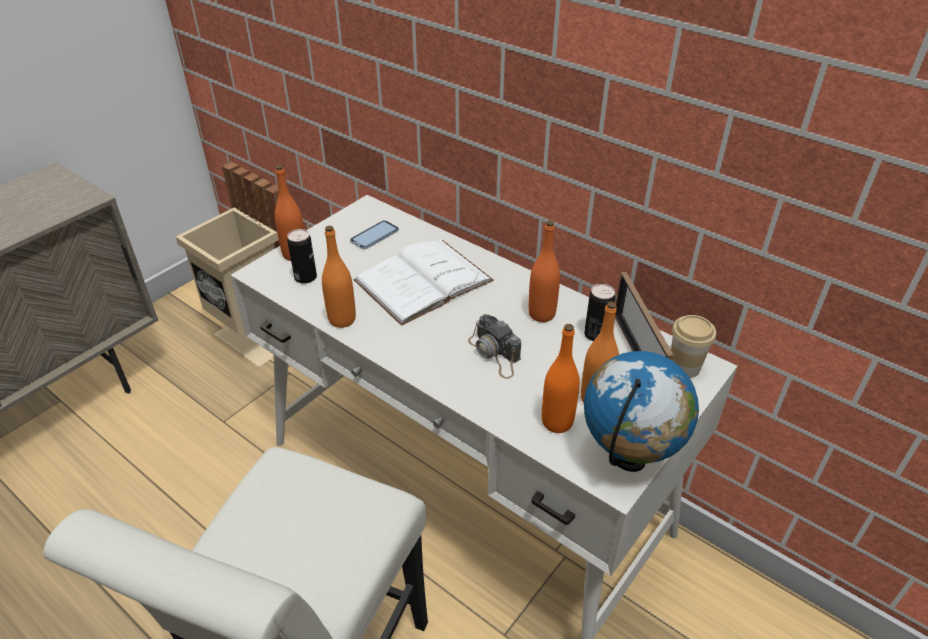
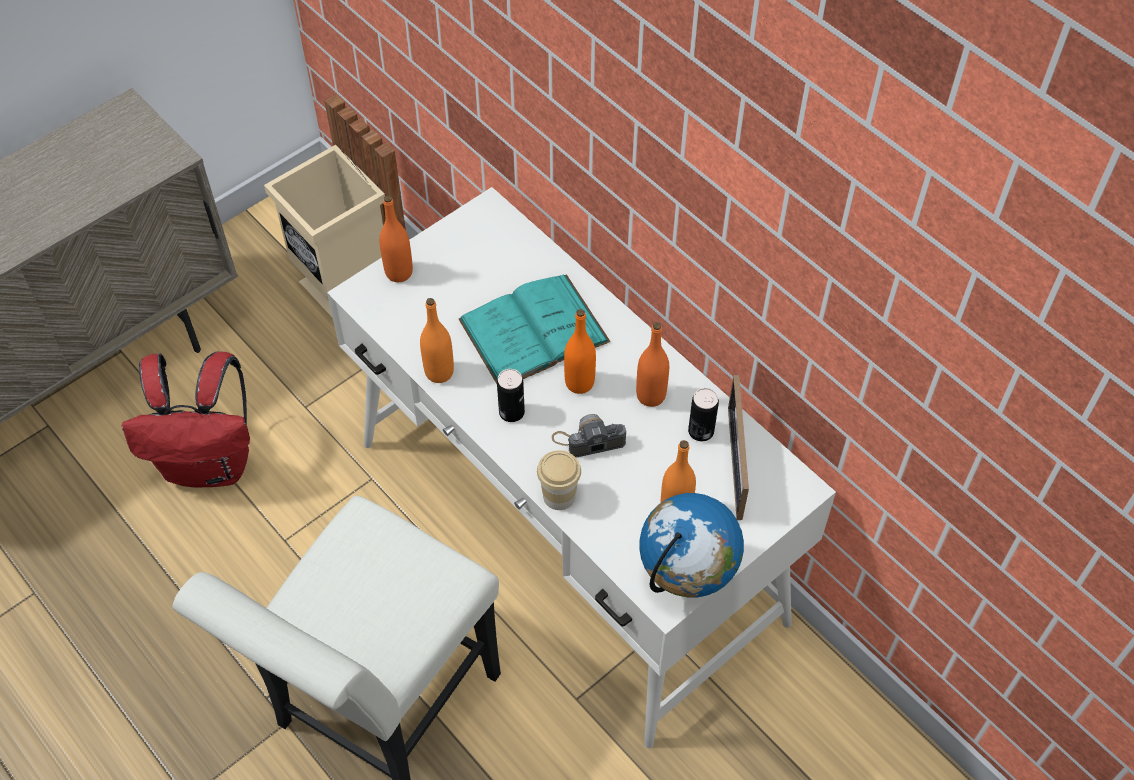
camera: 10 degrees right, 15 degrees up
(139, 477) = (211, 464): none -> red backpack
(305, 277) = (407, 308): can -> can (511, 412)
(374, 236) = (490, 256): phone -> none
(423, 280) = (534, 330): white book -> turquoise book
(495, 354) = (589, 440): camera -> camera turned 105 degrees clockwise
(557, 422) = (630, 529): orange bottle -> orange bottle (579, 383)
(684, 367) = (779, 485): cup -> cup (559, 496)

